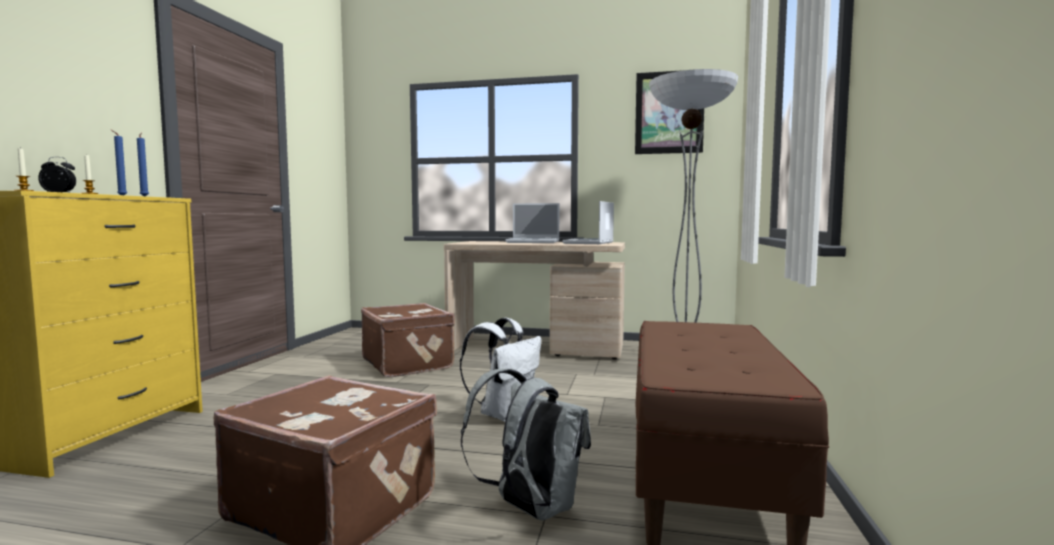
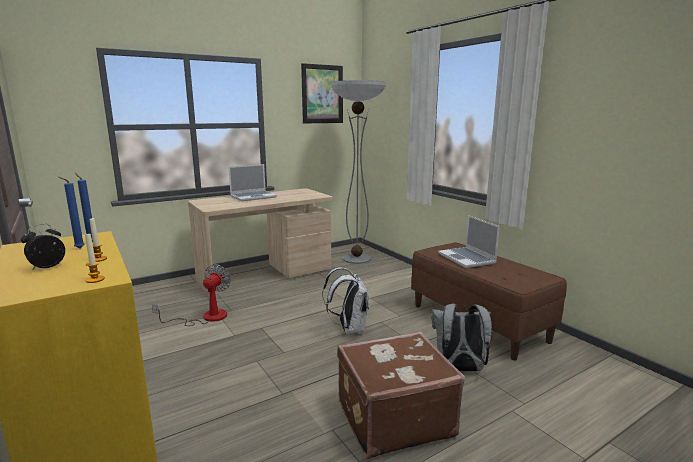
camera: 45 degrees left, 10 degrees up
(409, 363) = (206, 317): brown suitcase -> fan
(589, 243) = (296, 193): laptop -> laptop (467, 258)

